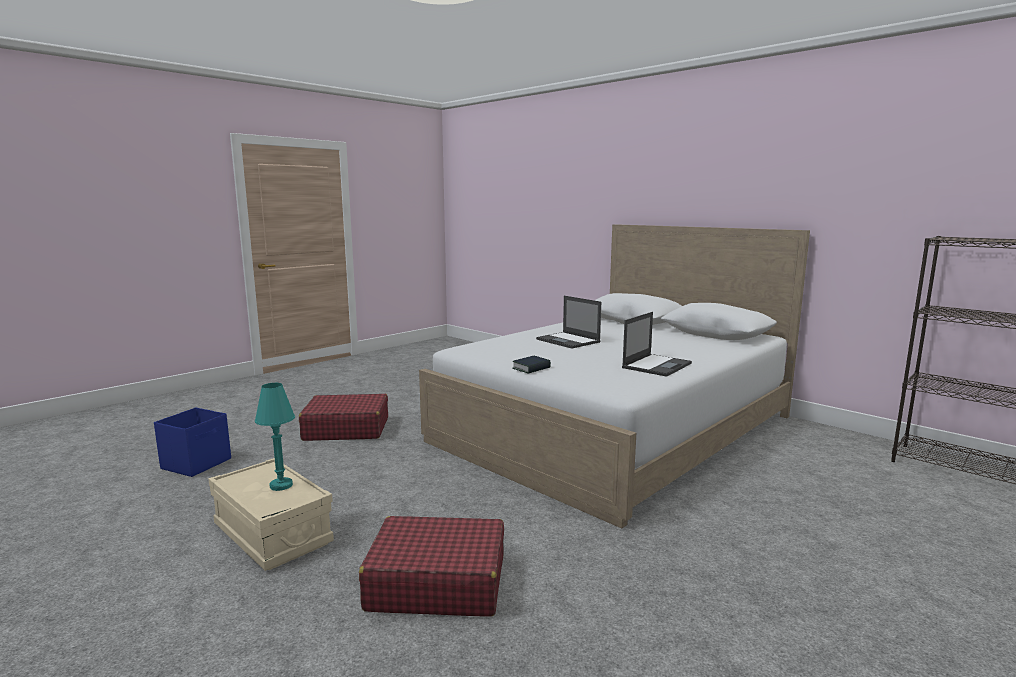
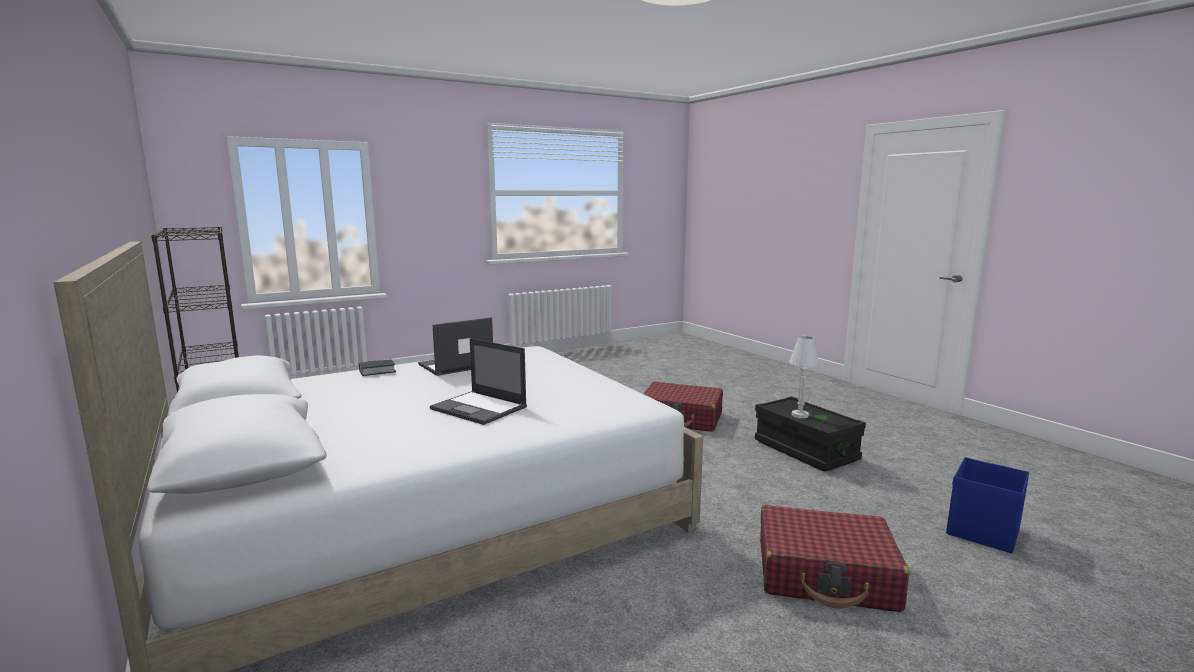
camera: 165 degrees left, 0 degrees up
(272, 534) = (805, 450): beige storage box -> black storage box
(281, 485) = (800, 415): turquoise table lamp -> white table lamp
(531, 368) = (581, 372): book -> book (377, 371)
(568, 341) = (480, 408): laptop -> laptop turned 150 degrees clockwise

